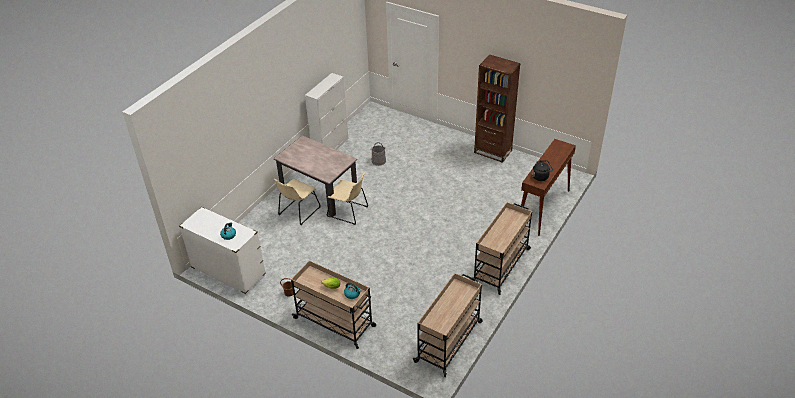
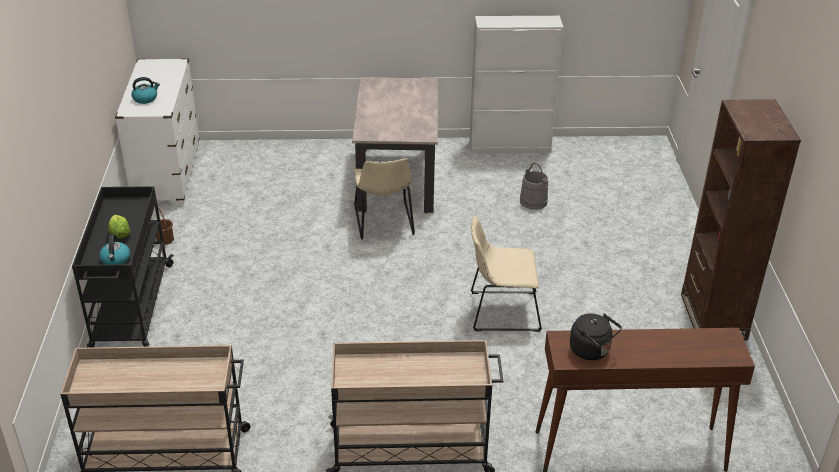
camera: 55 degrees right, 5 degrees down
(298, 212) = (339, 177): beige chair -> beige chair (501, 311)
(335, 322) = (131, 308): beige cart -> black cart

